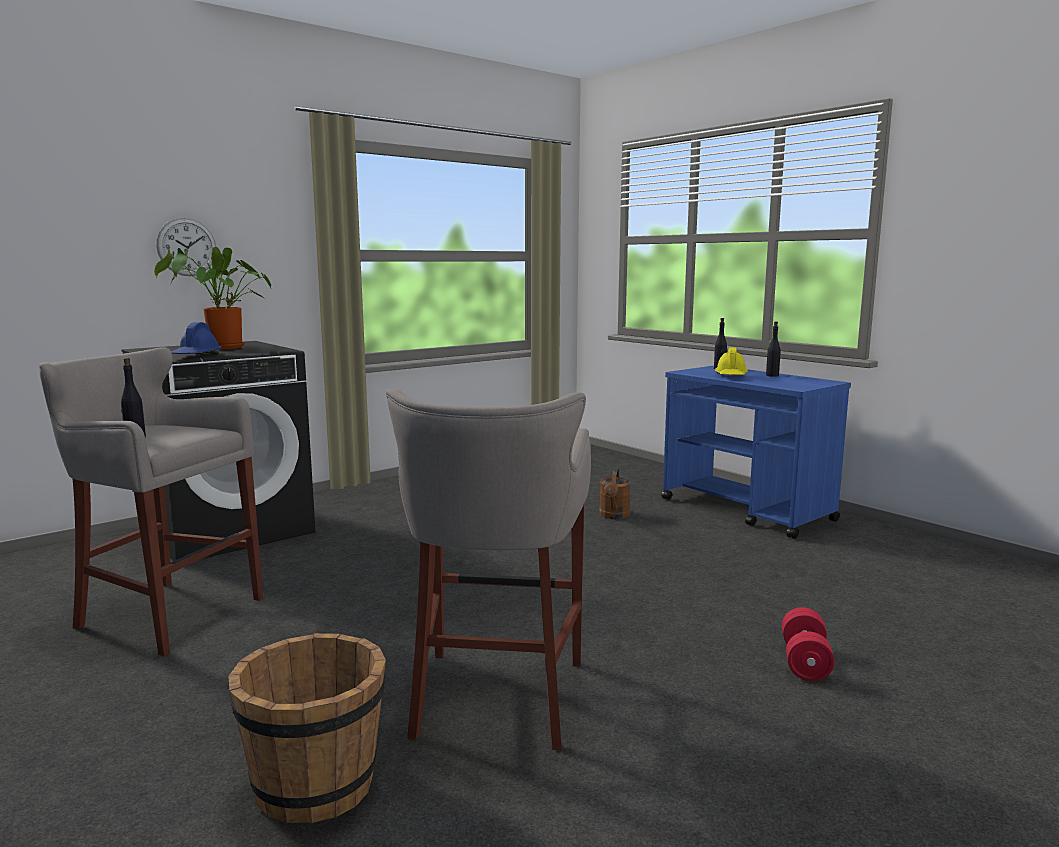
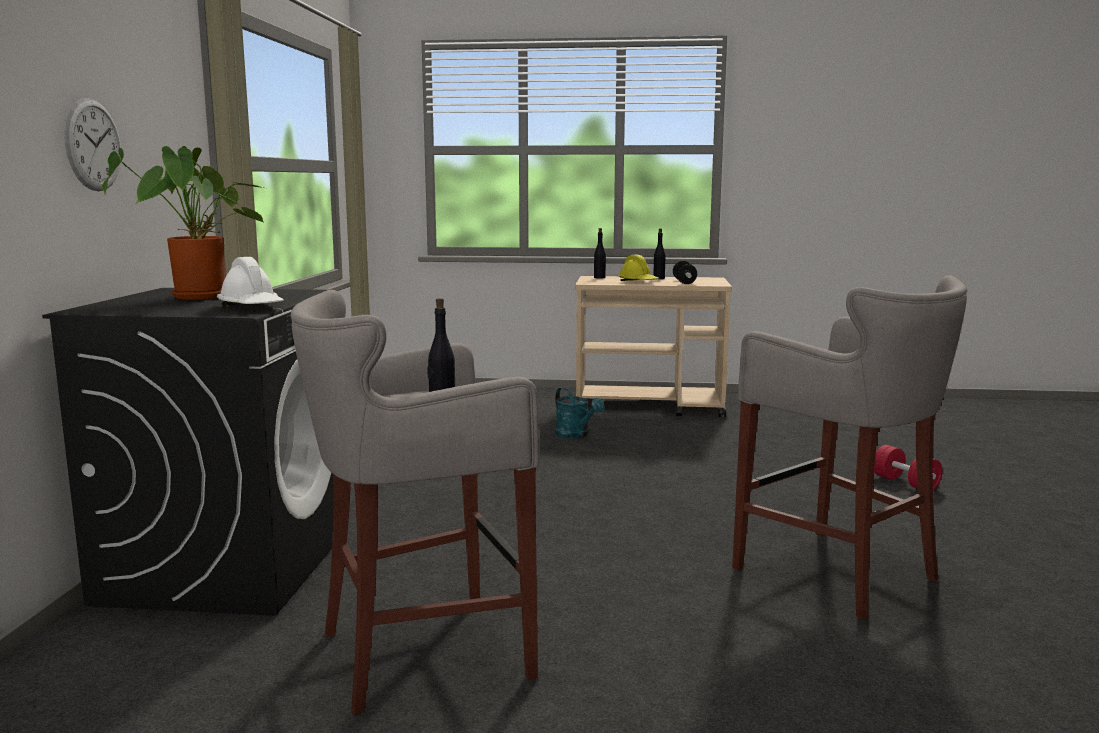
camera: 45 degrees left, 0 degrees up
(197, 356) = (251, 307): blue hard hat -> white hard hat
(316, 784) = (896, 671): brown bucket -> none
(614, 516) = (576, 435): brown watering can -> turquoise watering can
(747, 510) = (650, 406): blue cart -> beige cart
(775, 382) = (684, 282): none -> dumbbell

